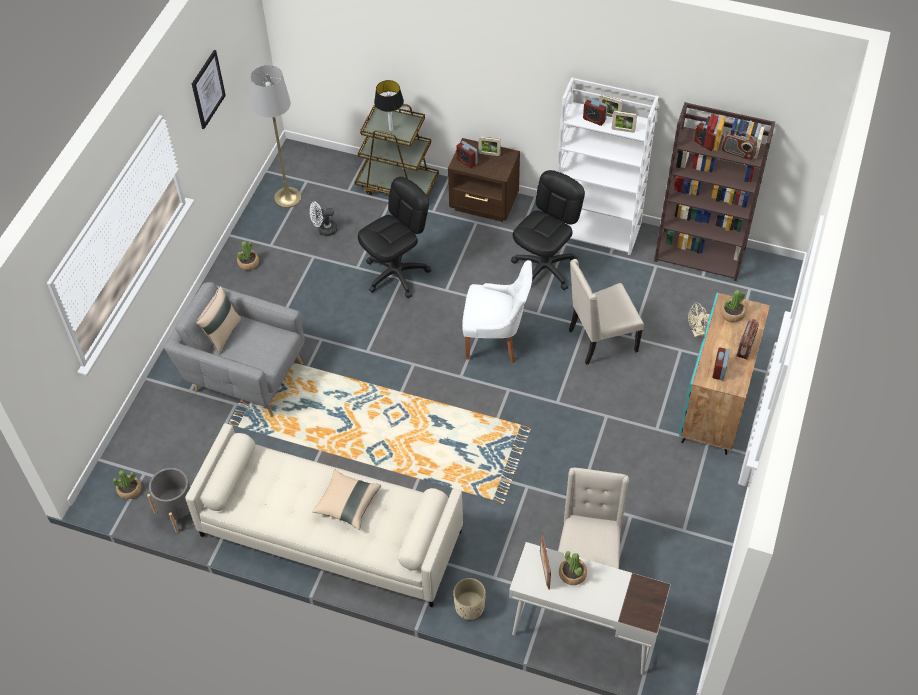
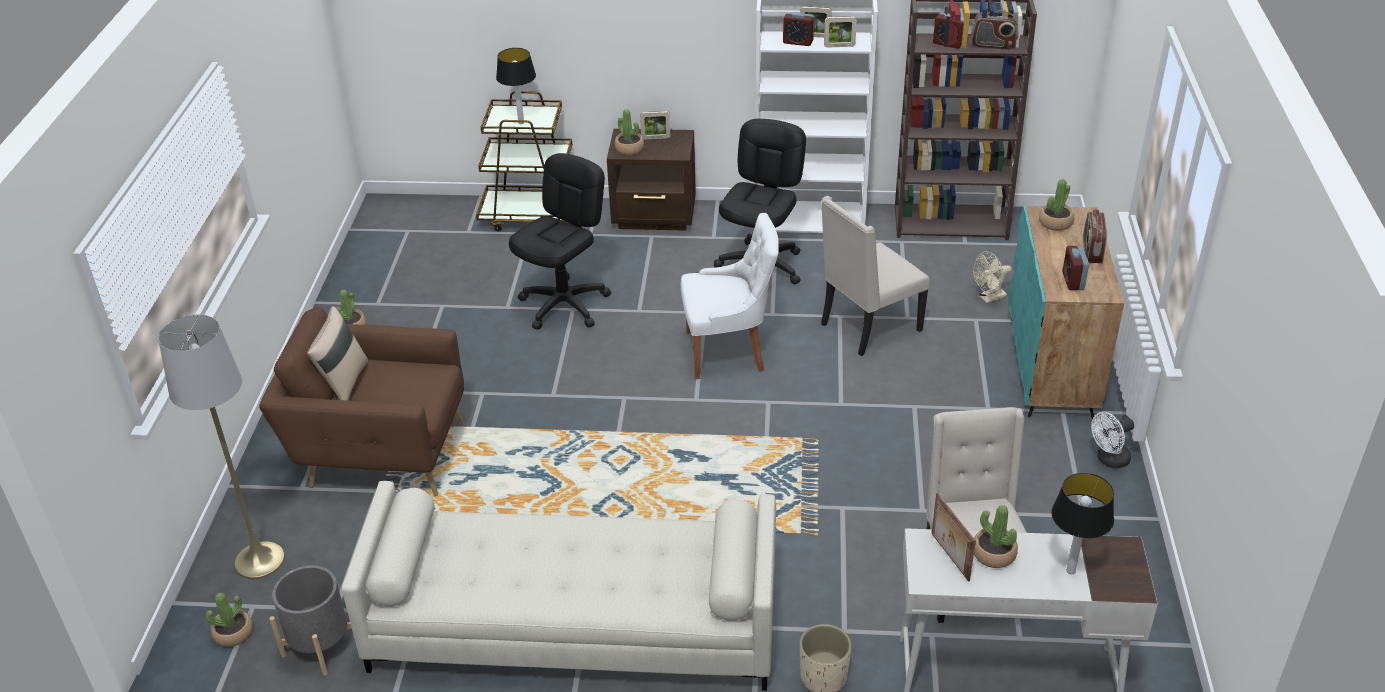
camera: 15 degrees left, 15 degrees down
(207, 89) = (270, 60): picture -> none
(245, 375) = (381, 454): grey armchair -> brown armchair
(287, 197) = (386, 251): grey floor lamp -> grey floor lamp (259, 560)
(324, 230) = (448, 276): white fan -> white fan (1108, 460)
(347, 504) = (601, 556): beige pillow -> none
(467, 161) = (629, 149): alarm clock -> potted plant
(614, 598) = (1070, 571): none -> table lamp

